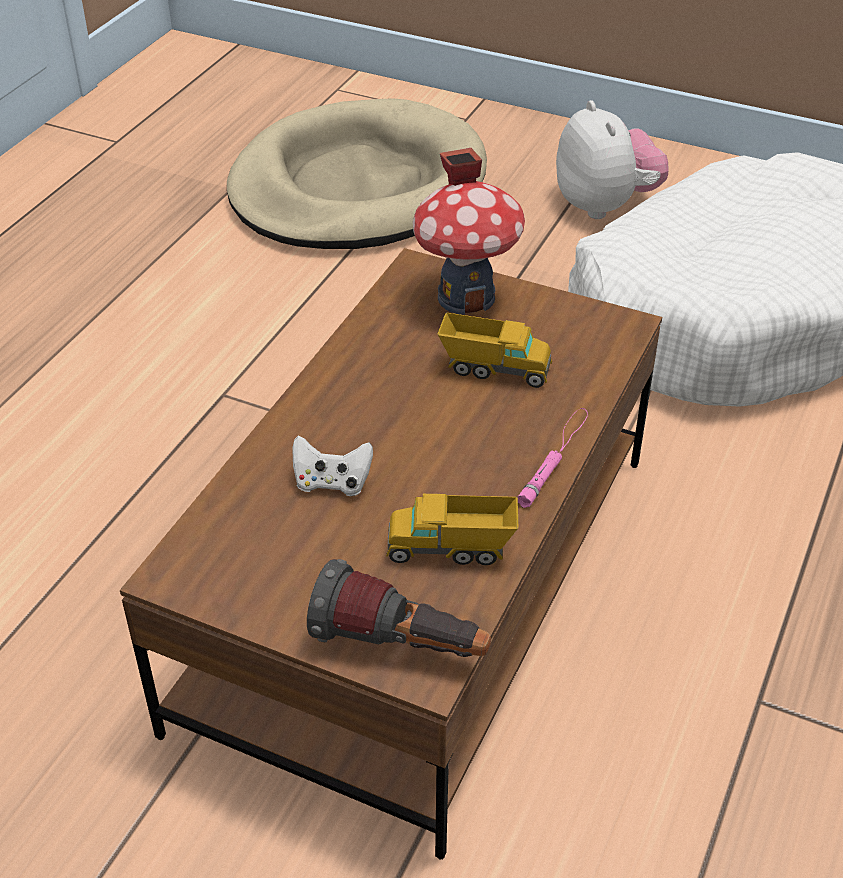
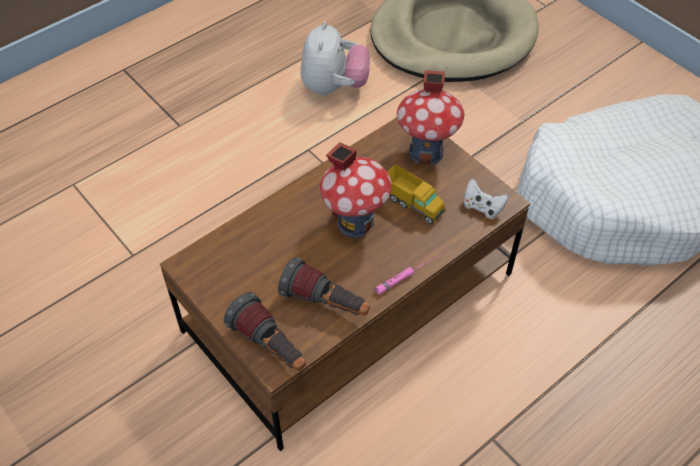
camera: 25 degrees right, 10 degrees up
(332, 483) = (289, 242): white game controller -> white game controller (482, 207)
(421, 421) = (355, 222): none -> toy house
(451, 550) = (326, 303): toy truck -> flashlight
(605, 205) = (597, 94): plush toy -> plush toy (334, 87)

